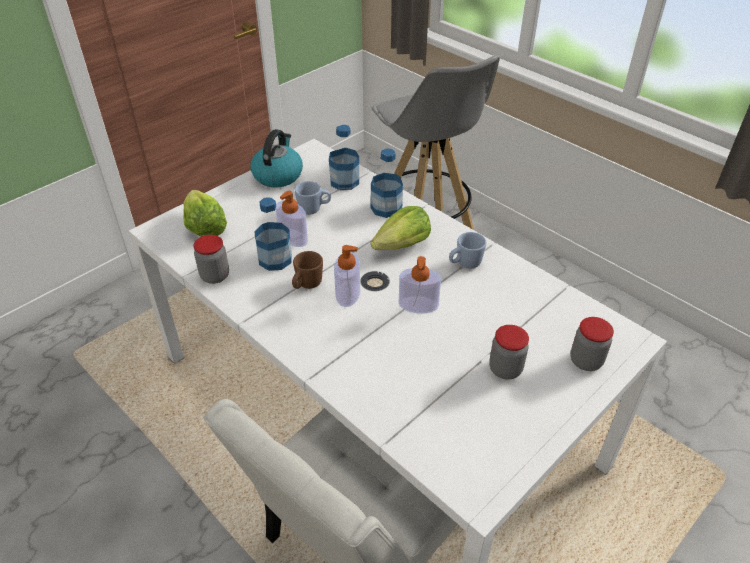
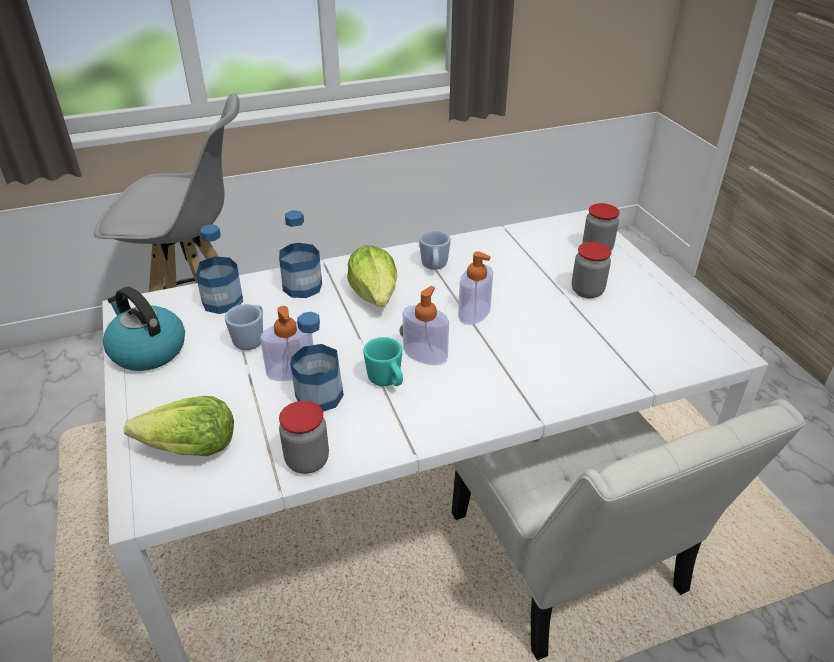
camera: 65 degrees left, 5 degrees down
(306, 285) = (387, 382): brown mug -> turquoise mug

